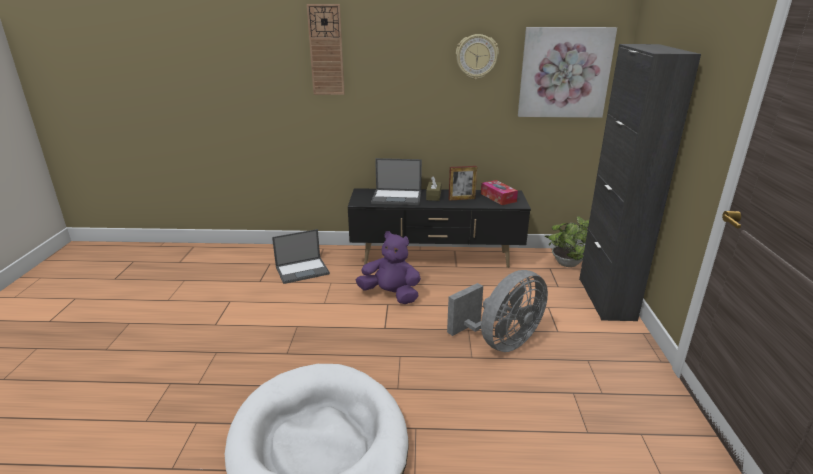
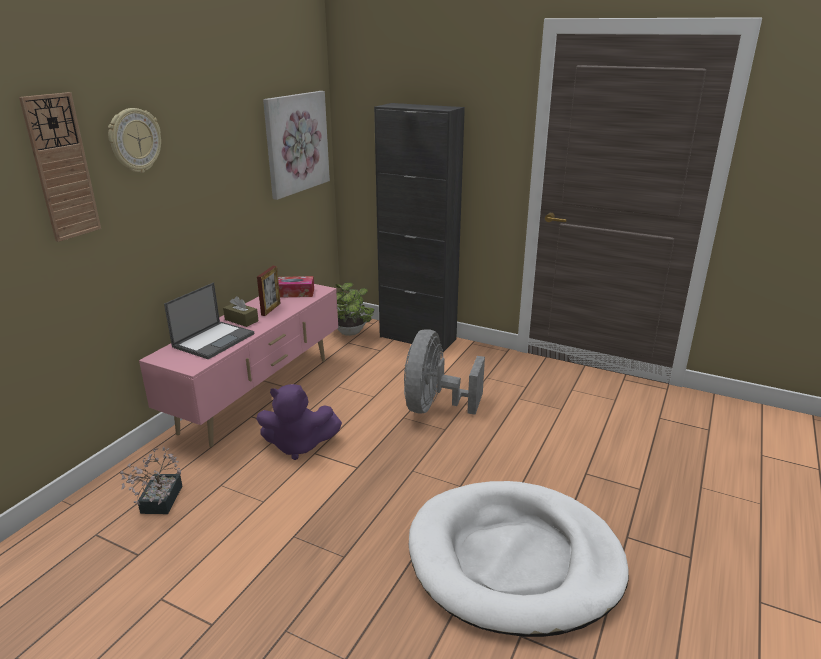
camera: 65 degrees left, 0 degrees up
(303, 270) = (159, 503): laptop -> potted plant
(391, 295) = (298, 445): purple plush toy -> purple plush toy turned 135 degrees counterclockwise
(436, 259) = (259, 394): black tv stand -> pink tv stand
(476, 56) = (229, 140): wall clock -> wall clock (134, 140)
(500, 341) = (434, 407): grey fan -> grey fan turned 150 degrees counterclockwise

